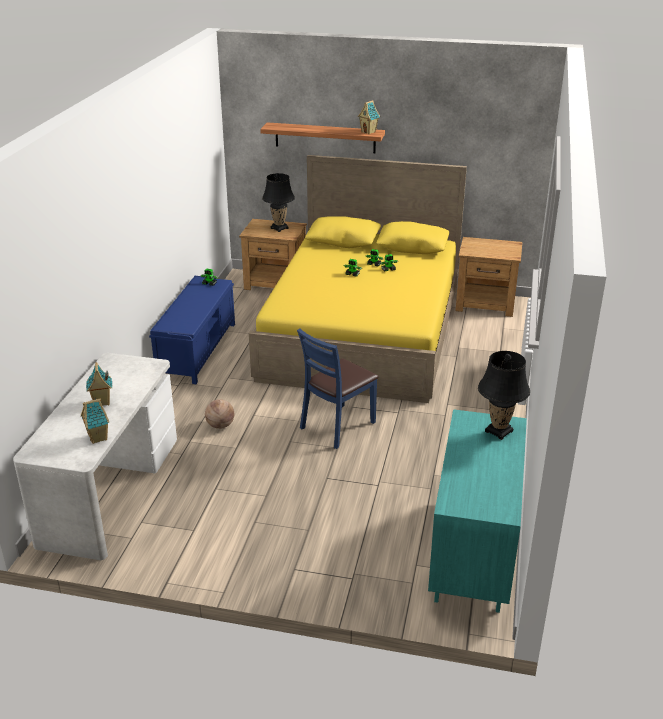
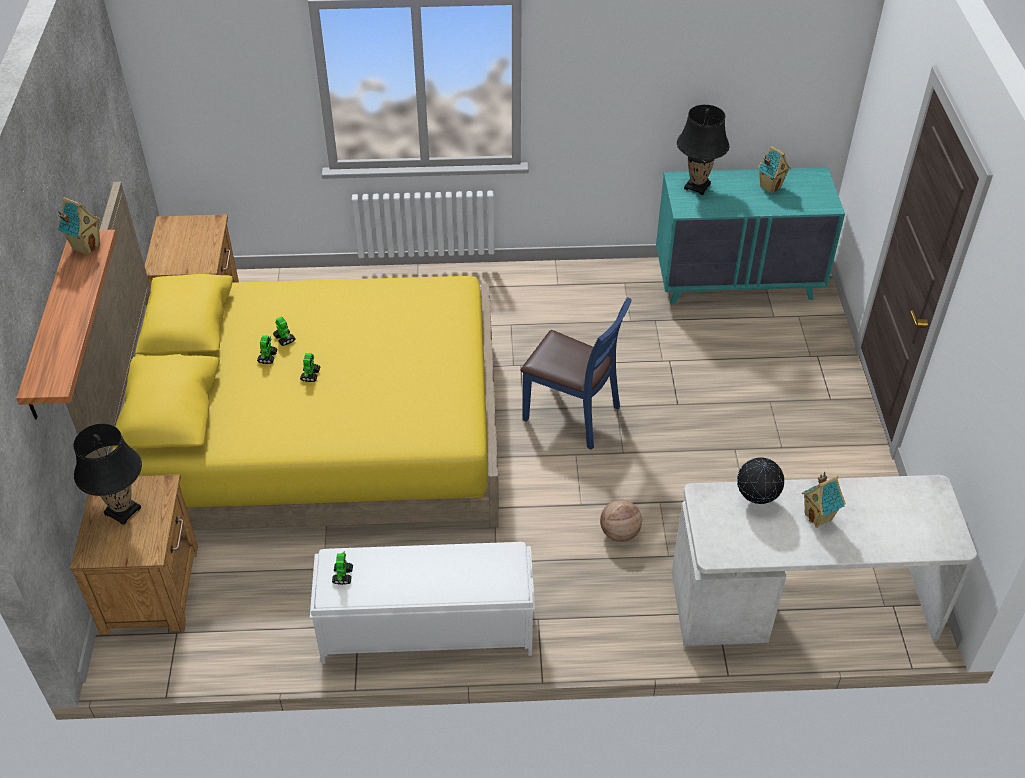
camera: 105 degrees left, 15 degrees up
(98, 438) = (887, 490): toy house -> toy house (770, 187)
(136, 382) = (756, 499): none -> globe
(197, 350) = (425, 629): blue bench -> white bench

